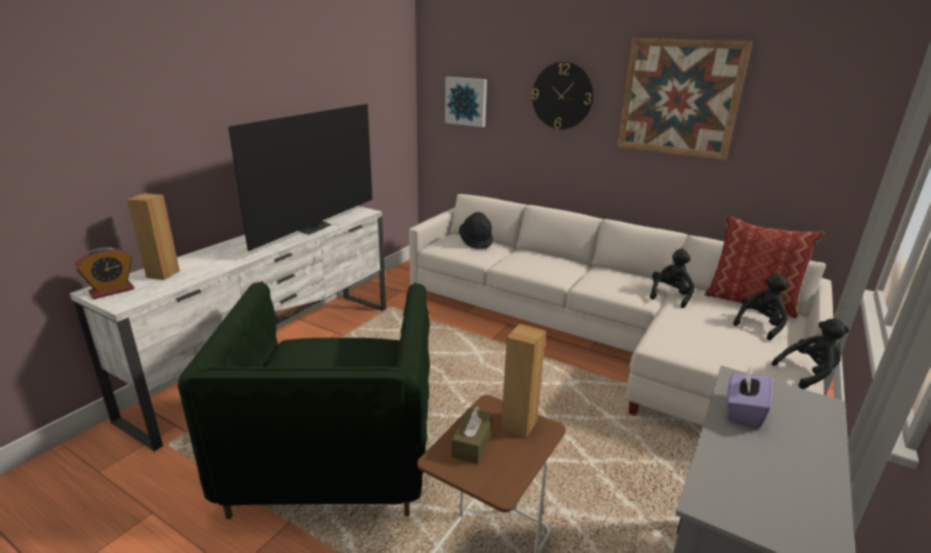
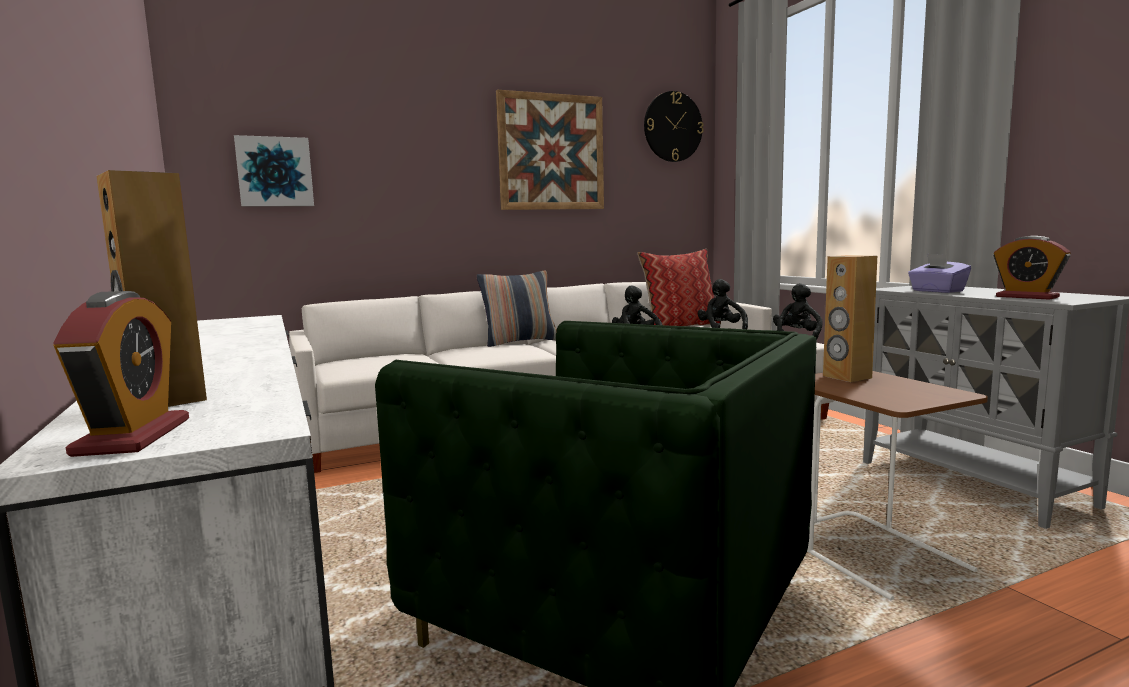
camera: 55 degrees left, 15 degrees down
(311, 227) = (237, 333): television -> none
(472, 443) = (872, 392): brown tissue box -> none
(476, 242) = (380, 357): black hat -> none
(562, 96) = (424, 156): wall clock -> wall clock (673, 127)
(579, 262) = (520, 342): none -> pillow
(736, 477) = (1027, 297): none -> alarm clock

